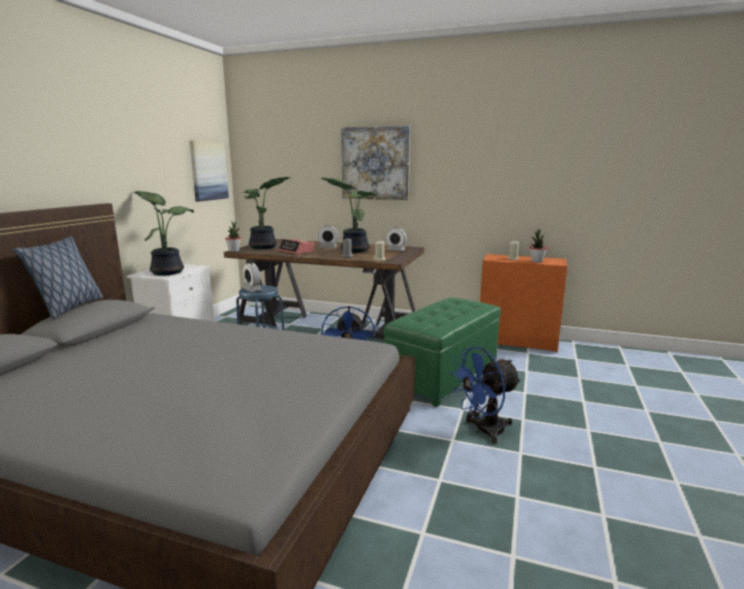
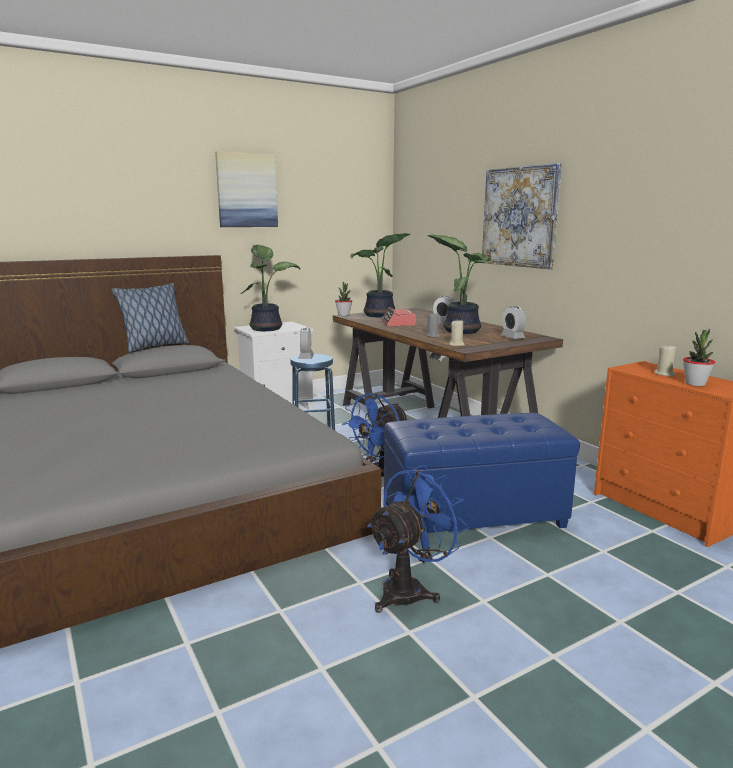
camera: 40 degrees right, 0 degrees up
(208, 171) = (356, 225): picture -> picture (247, 190)
(443, 376) = (473, 516): green ottoman -> blue ottoman
(483, 430) = (410, 590): blue fan -> blue fan turned 120 degrees clockwise

